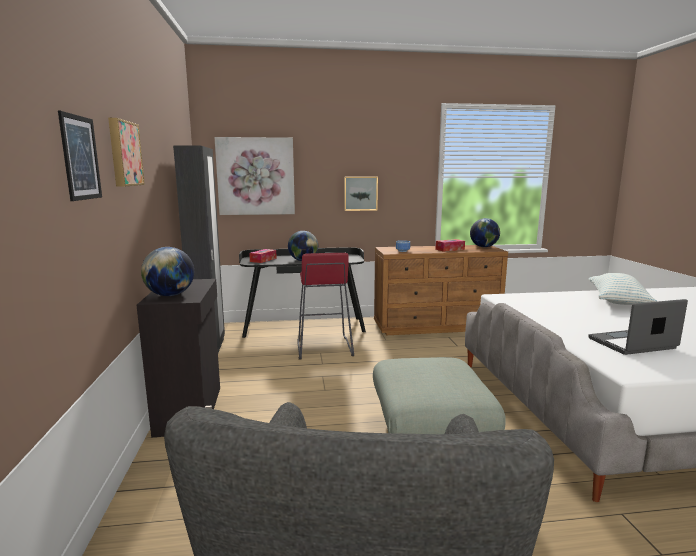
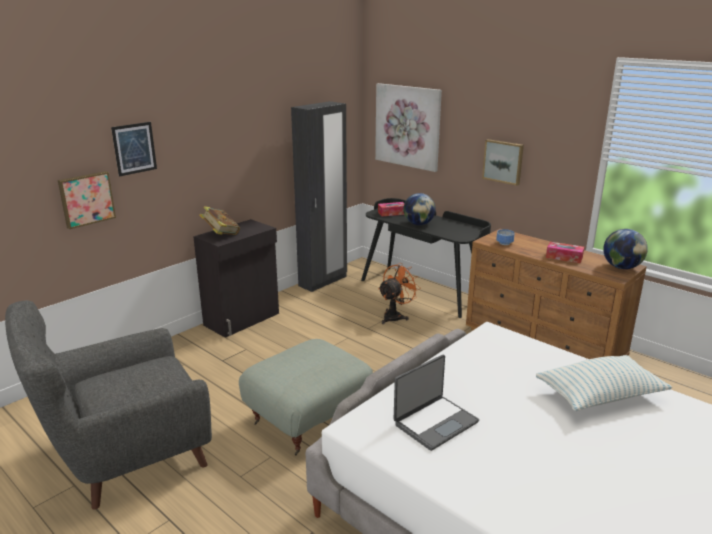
camera: 50 degrees right, 10 degrees up
(123, 154) = (197, 133): picture -> picture (86, 199)
(170, 295) = (221, 234): globe -> book
(323, 348) = (395, 316): red stool -> orange fan
(633, 344) = (435, 422): laptop -> laptop turned 105 degrees clockwise

